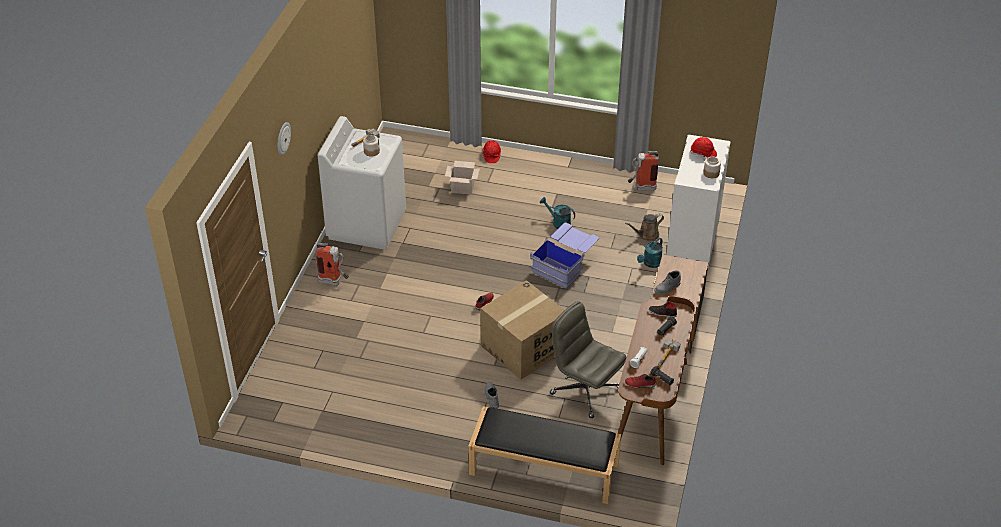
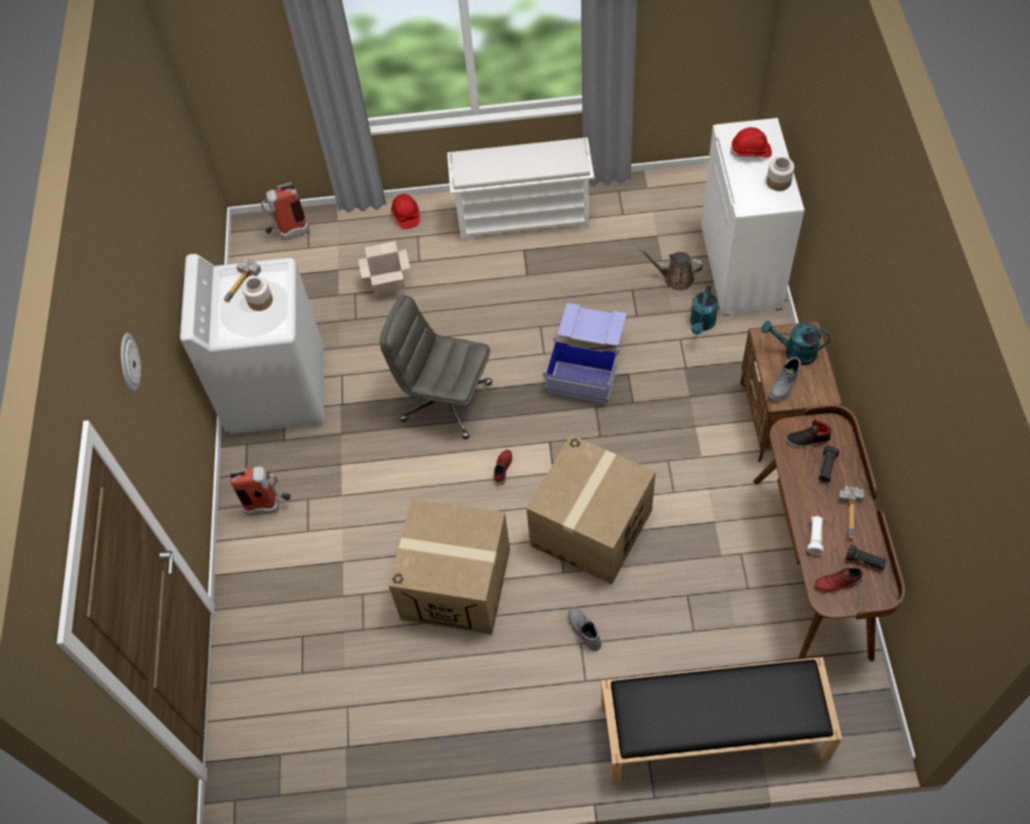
camera: 15 degrees left, 15 degrees up
(426, 352) = (456, 583): none -> cardboard box
(558, 222) = (547, 297): turquoise watering can -> turquoise watering can (794, 352)
(566, 176) = (524, 217): none -> white shoe rack
(585, 391) = (709, 571): grey office chair -> grey office chair (445, 401)
(641, 188) = (634, 204): fire extinguisher -> fire extinguisher (288, 234)
(646, 235) = (675, 278): brown watering can -> brown watering can turned 60 degrees clockwise

